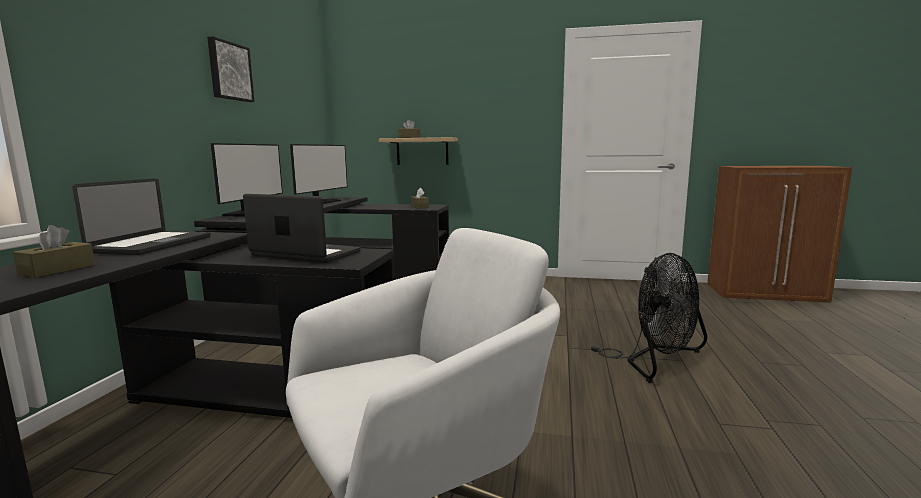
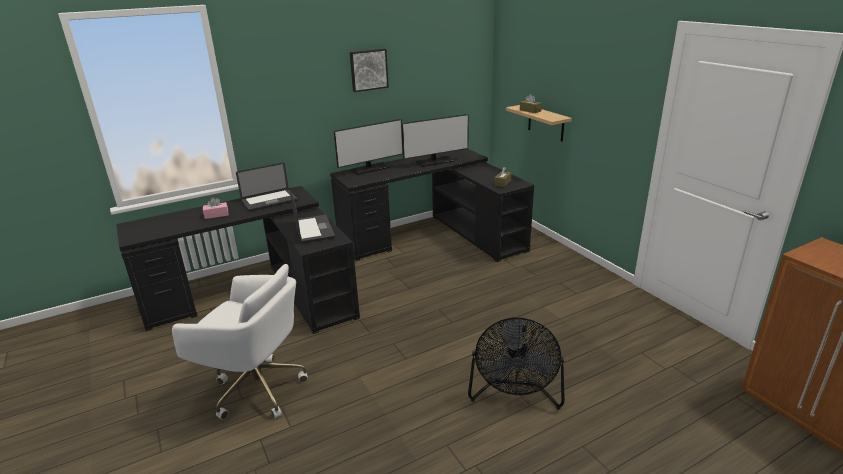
camera: 50 degrees right, 15 degrees up
(57, 270) = (216, 215): brown tissue box -> pink tissue box

